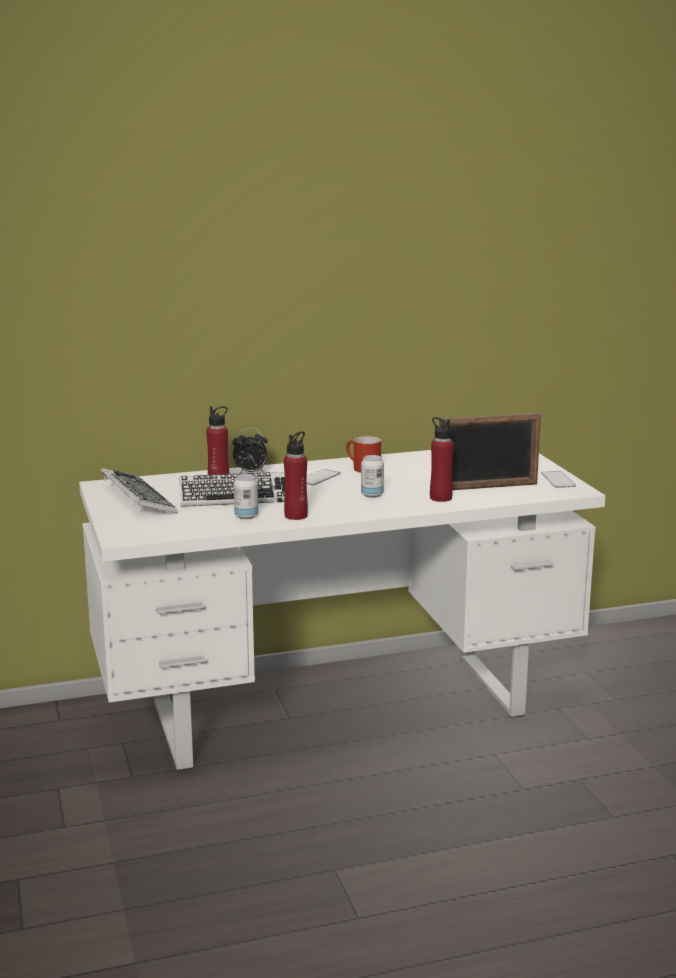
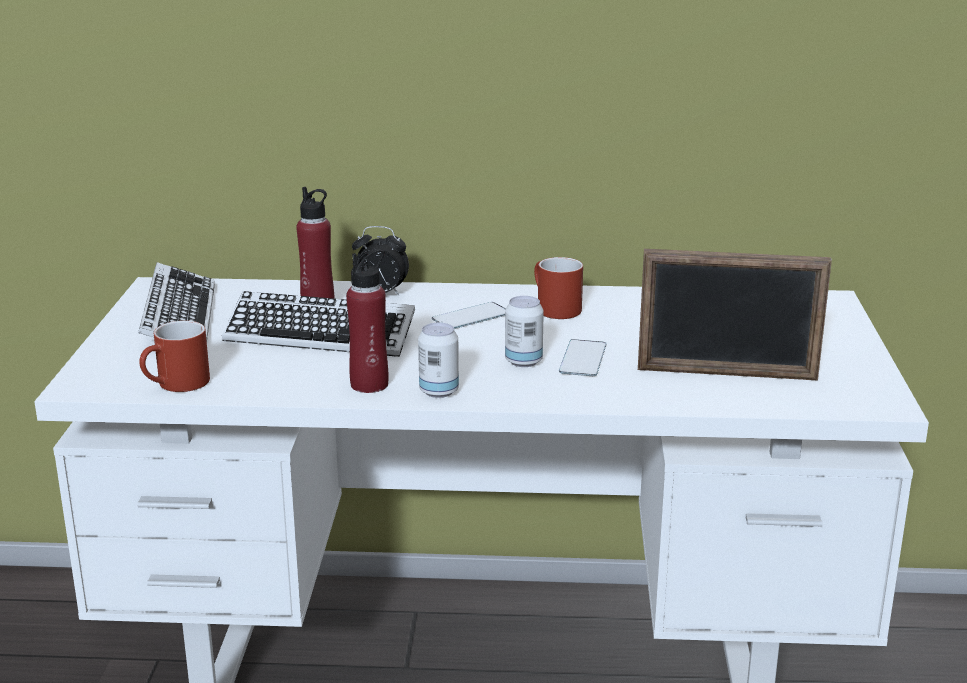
camera: 20 degrees right, 5 degrees up
(181, 530) = (176, 385): none -> red mug
(246, 516) = (295, 373): can -> can (439, 391)
(440, 498) = (629, 384): red bottle -> none
(558, 480) = (862, 377): phone -> phone (583, 358)

